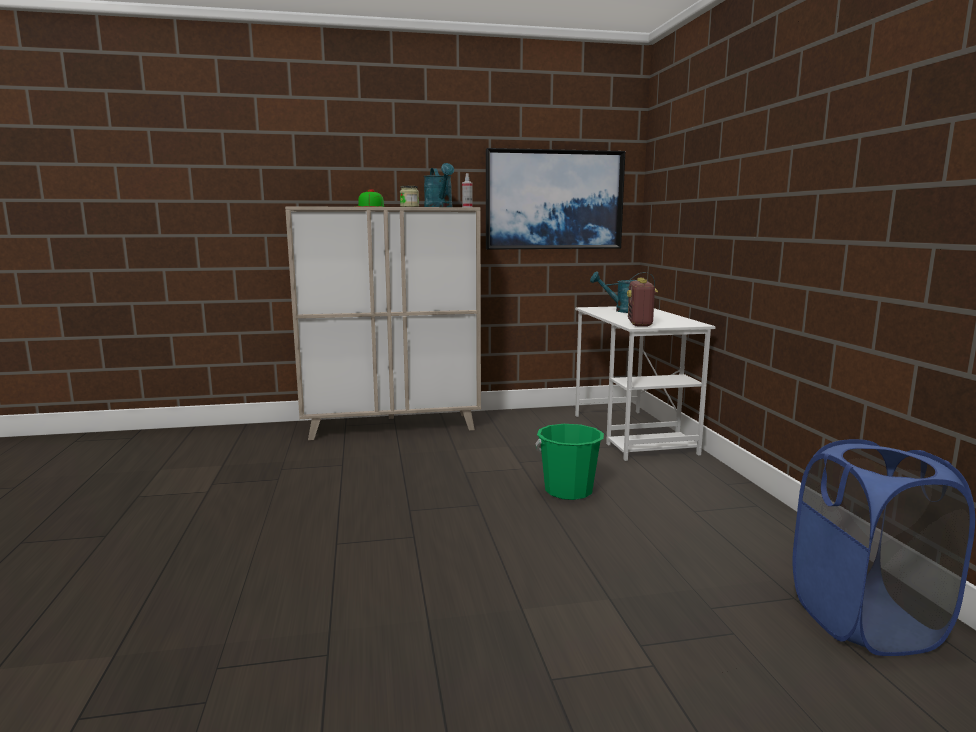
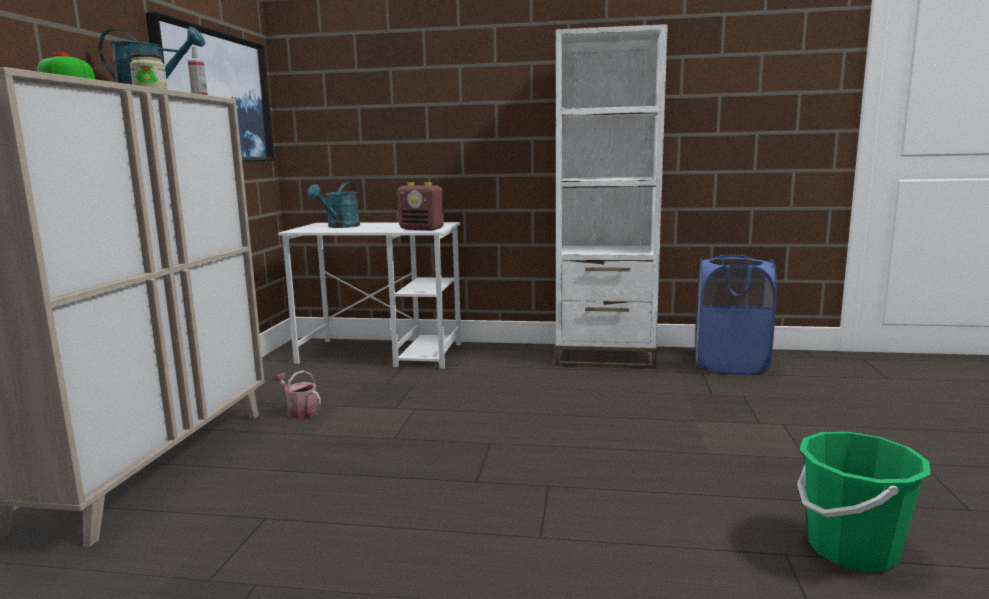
camera: 70 degrees left, 0 degrees up
(488, 438) = (300, 412): none -> watering can
(568, 491) = (491, 400): green bucket -> green bucket (851, 549)
(766, 527) = (604, 356): none -> white bookcase

